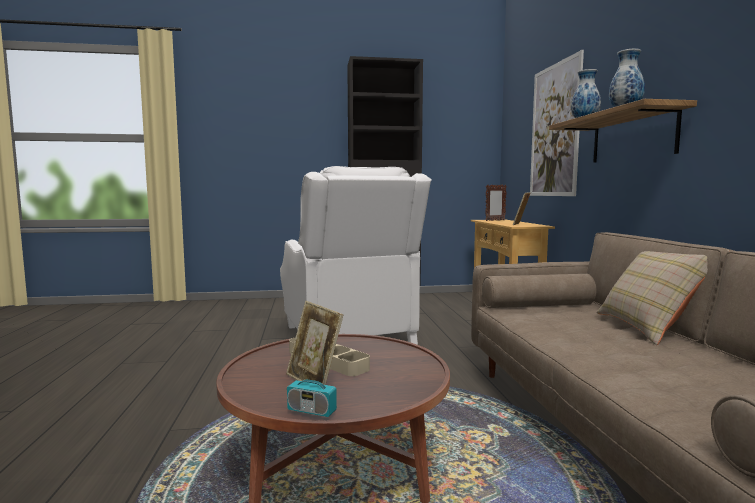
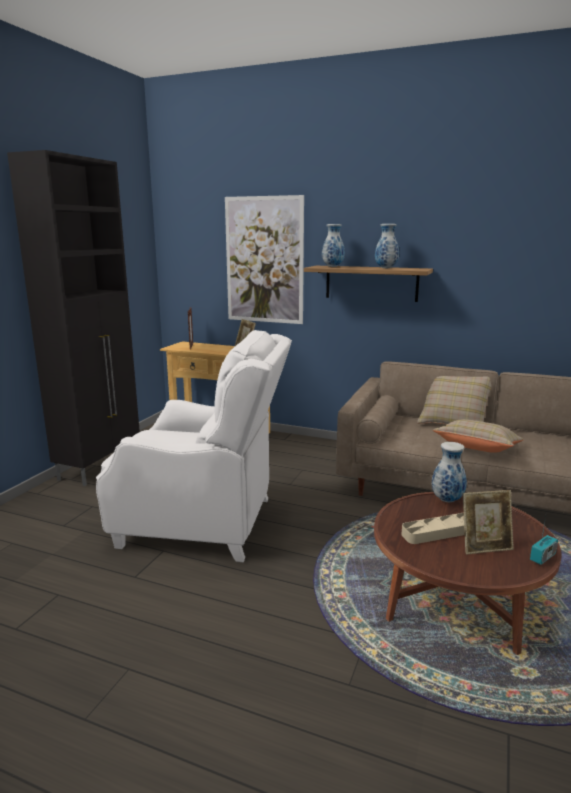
camera: 60 degrees left, 10 degrees up
(409, 353) = (447, 499): none -> vase
(583, 346) = (477, 450): none -> beige pillow

